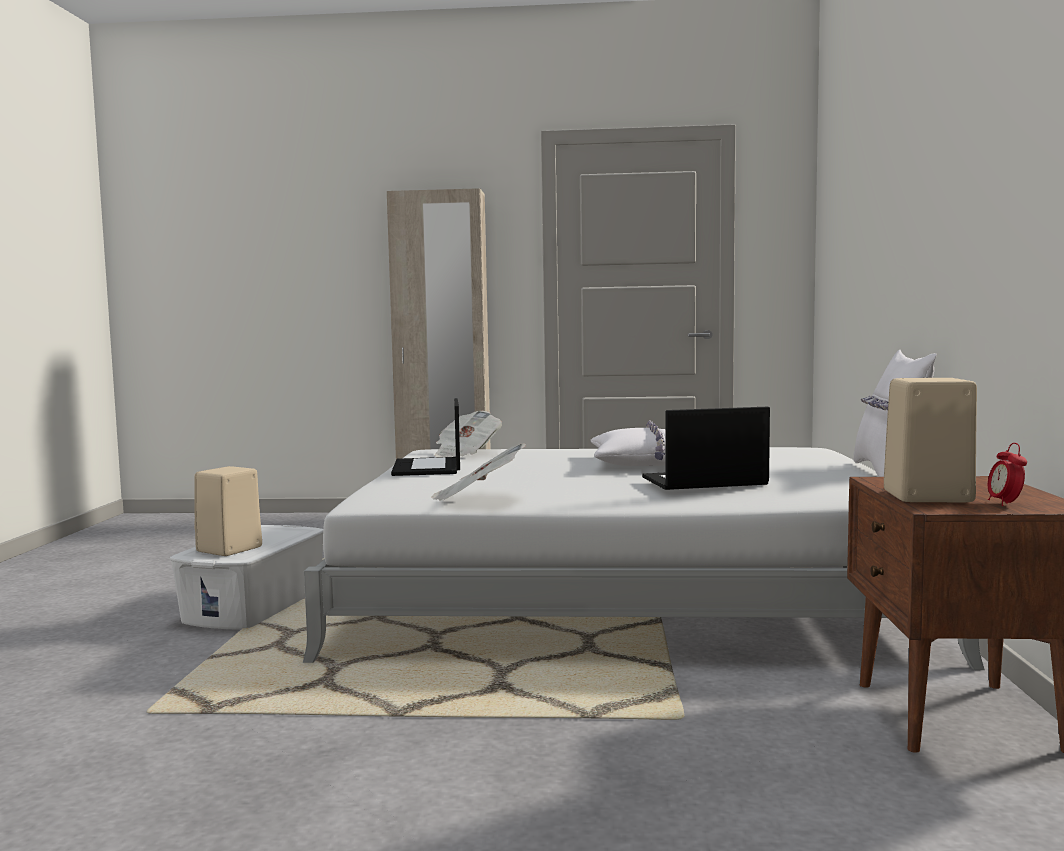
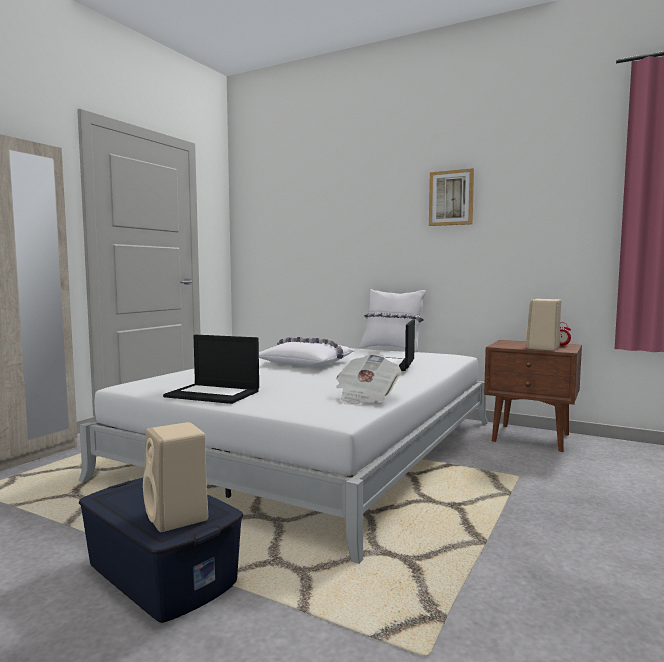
camera: 65 degrees left, 0 degrees up
(256, 605) = (162, 572): white storage box -> blue storage box
(466, 453) = (169, 382): newspaper -> none
(972, 146) = (451, 198): none -> picture

